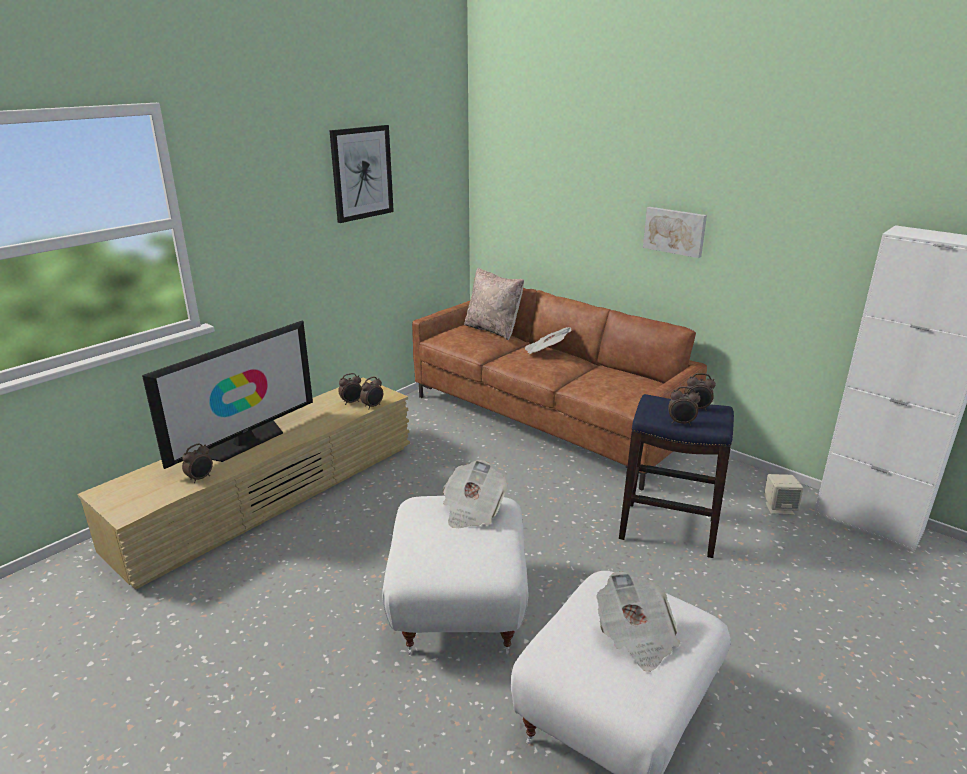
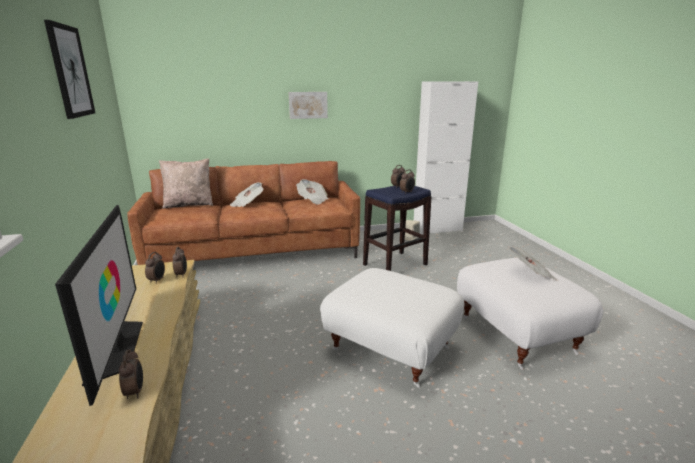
camera: 55 degrees left, 5 degrees down
(472, 510) = (377, 278): newspaper -> newspaper (312, 200)

